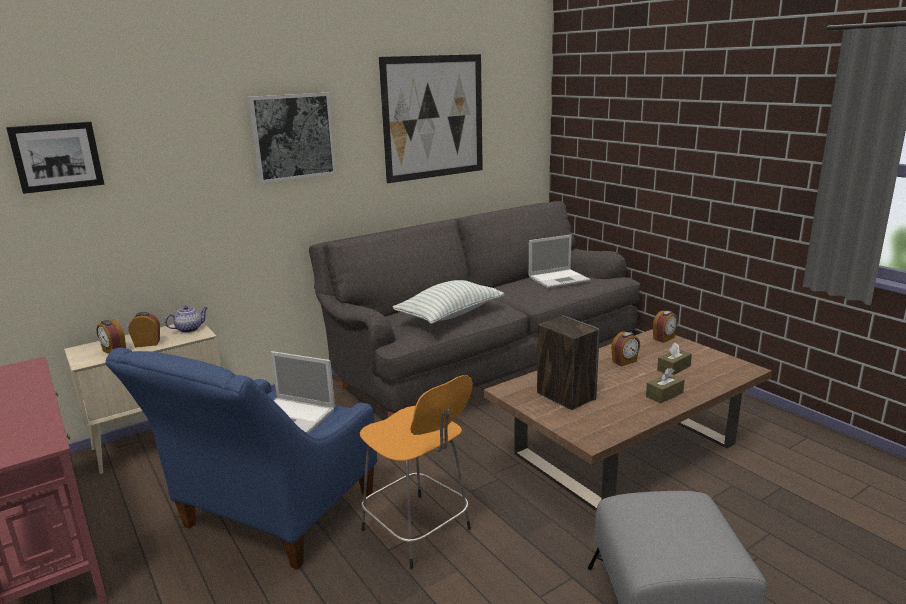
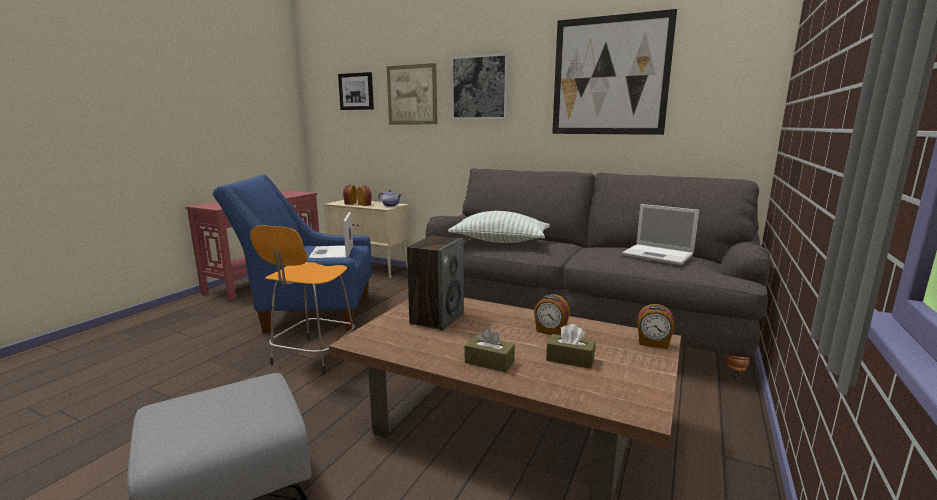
camera: 60 degrees right, 5 degrees down
(182, 154) = (412, 95): none -> picture

